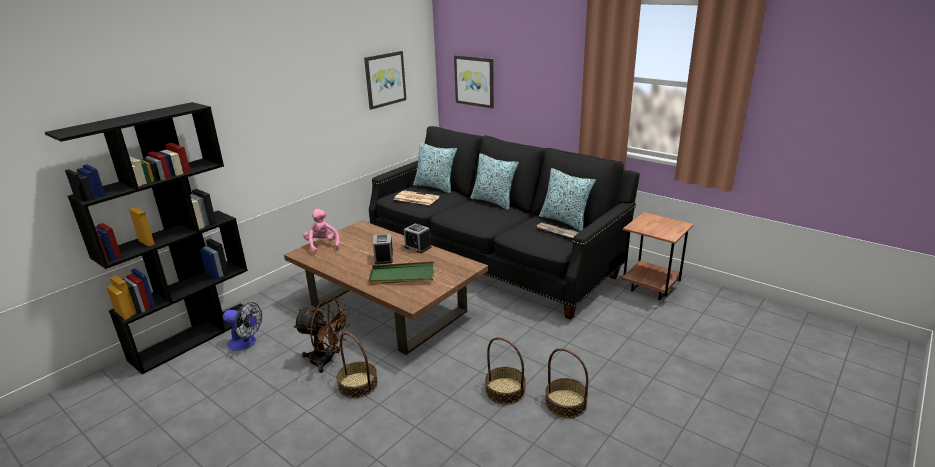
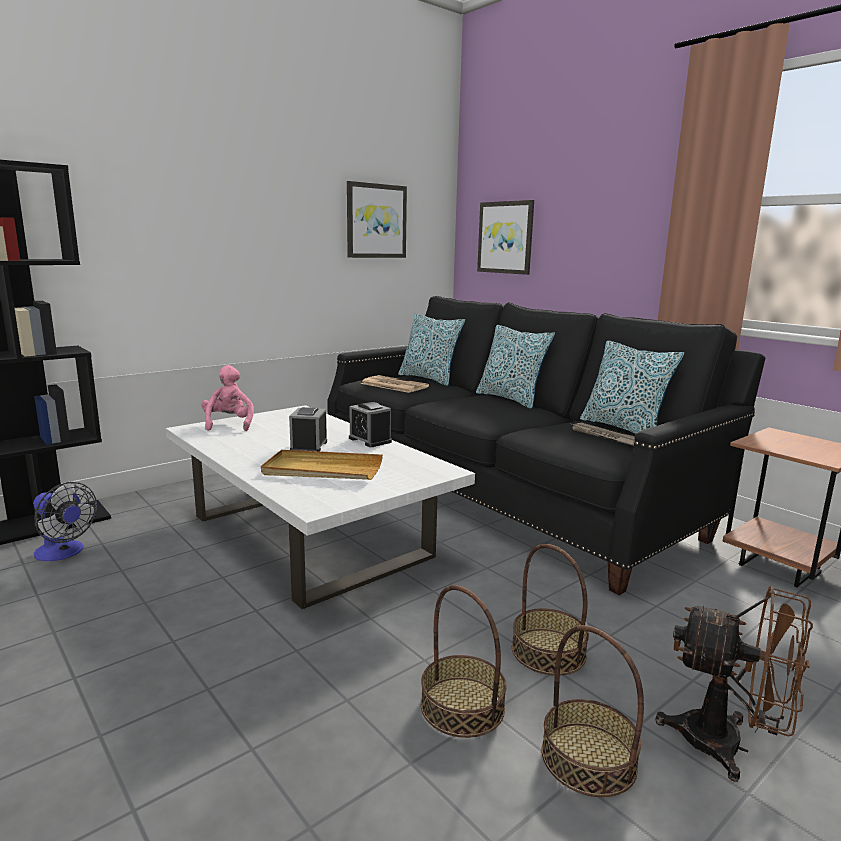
camera: 10 degrees right, 10 degrees down
(327, 360) = (167, 597): brown fan -> brown fan (728, 746)
(358, 384) = (192, 646): basket -> basket (548, 651)
(389, 308) = (311, 535): brown coffee table -> white coffee table
(402, 276) = (322, 470): green tray -> beige tray

